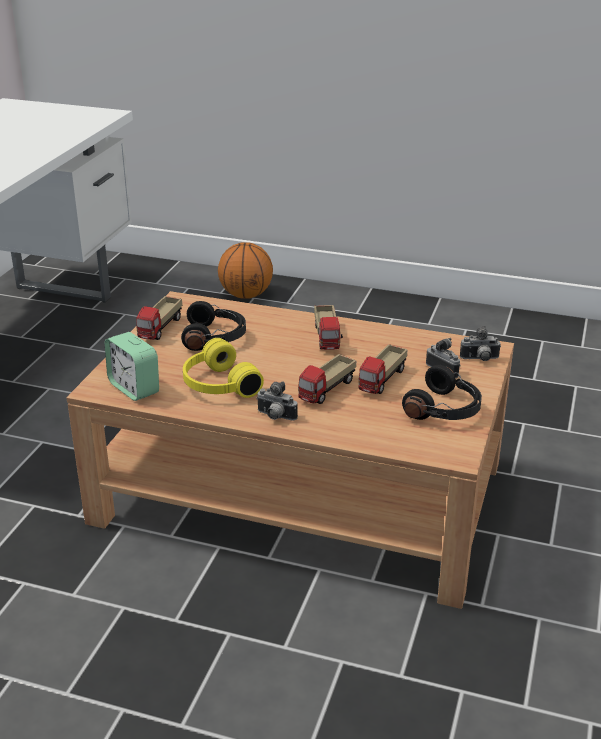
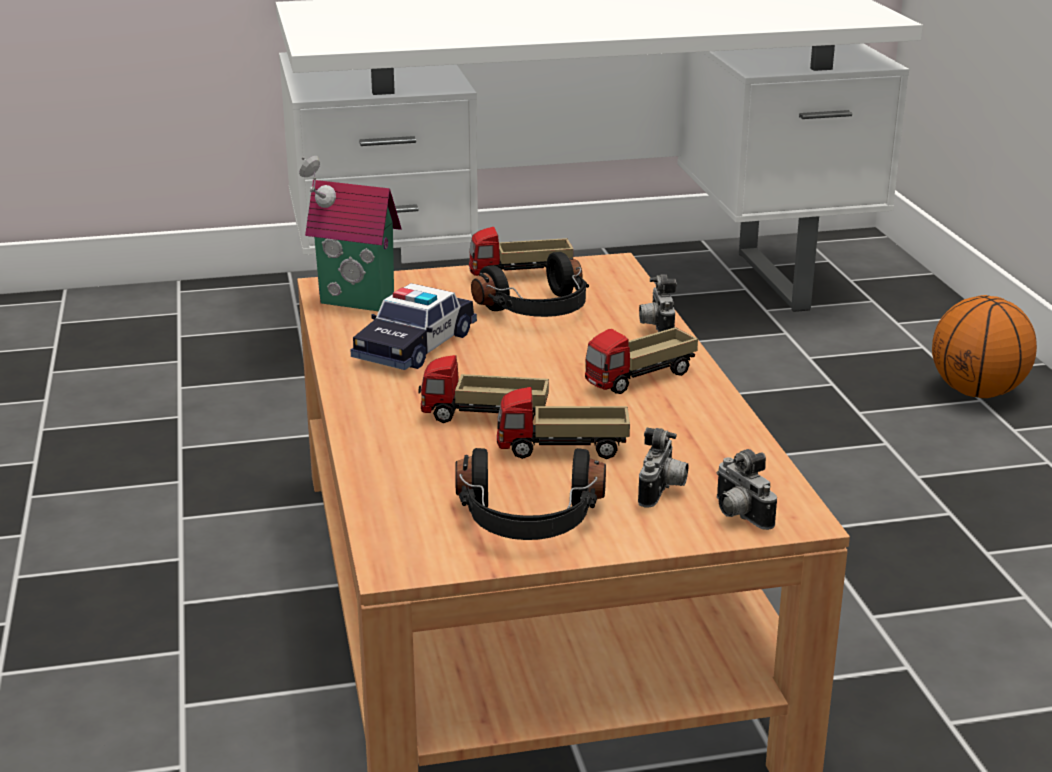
camera: 60 degrees right, 5 degrees down
(134, 388) = (354, 303): alarm clock -> toy house
(217, 385) = (415, 345): yellow headphones -> toy car
(275, 417) = (372, 402): camera -> camera (656, 327)

